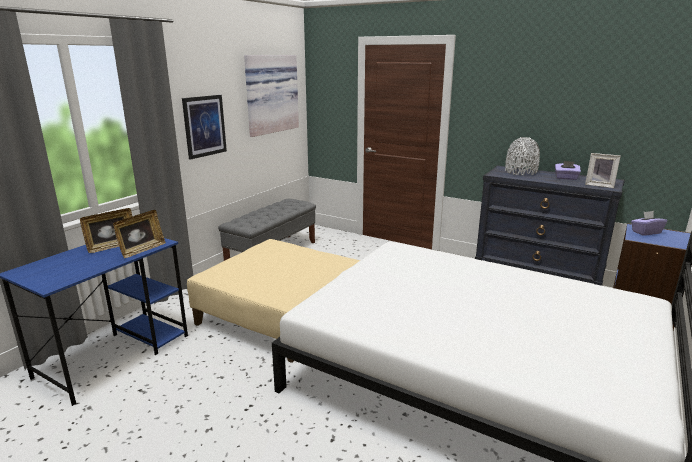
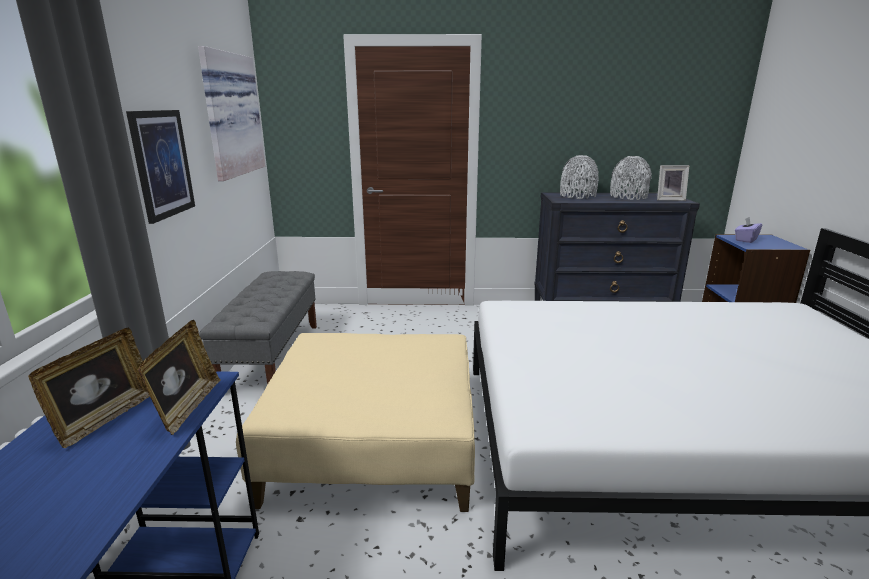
camera: 30 degrees left, 0 degrees up
(566, 178) = (628, 197): purple tissue box -> grey vase

